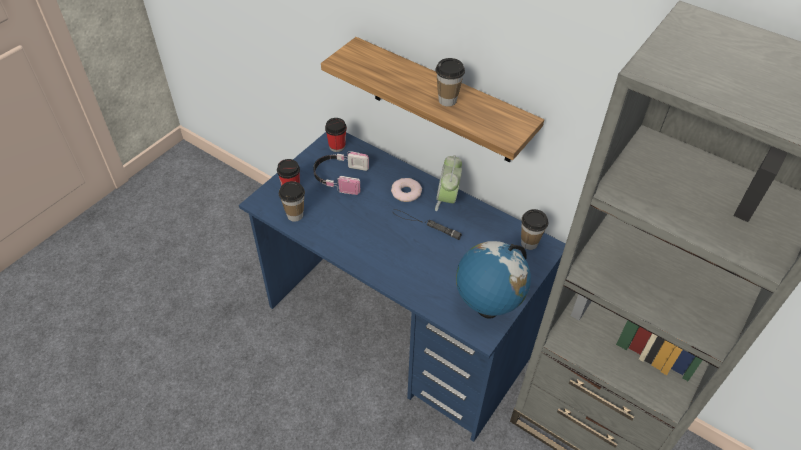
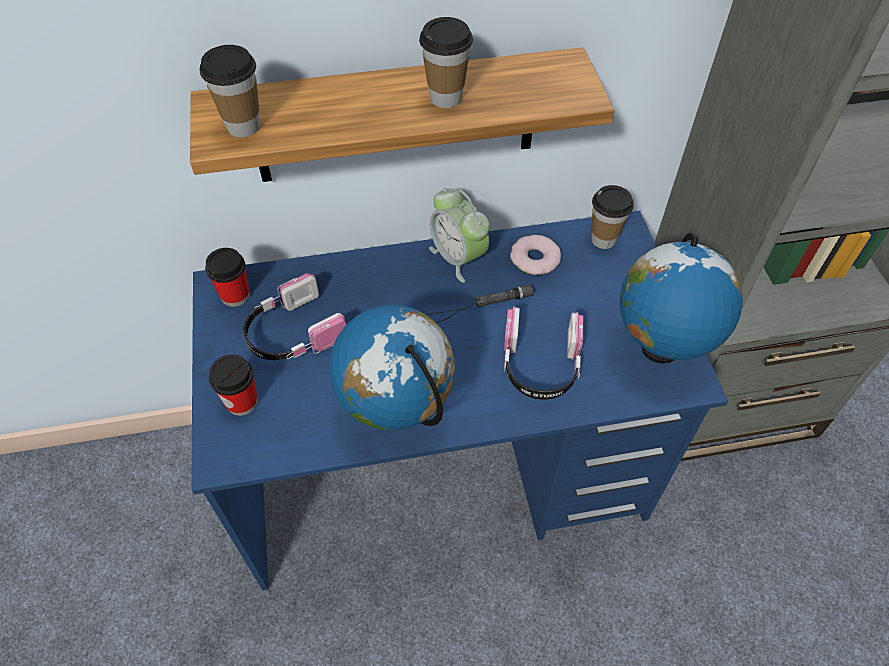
camera: 45 degrees left, 5 degrees up
(295, 215) = (296, 434): cup -> cup (243, 126)
(340, 239) = (397, 413): none -> globe
(406, 192) = (401, 287): donut -> donut (535, 259)
(423, 269) = (540, 365): none -> headphones

